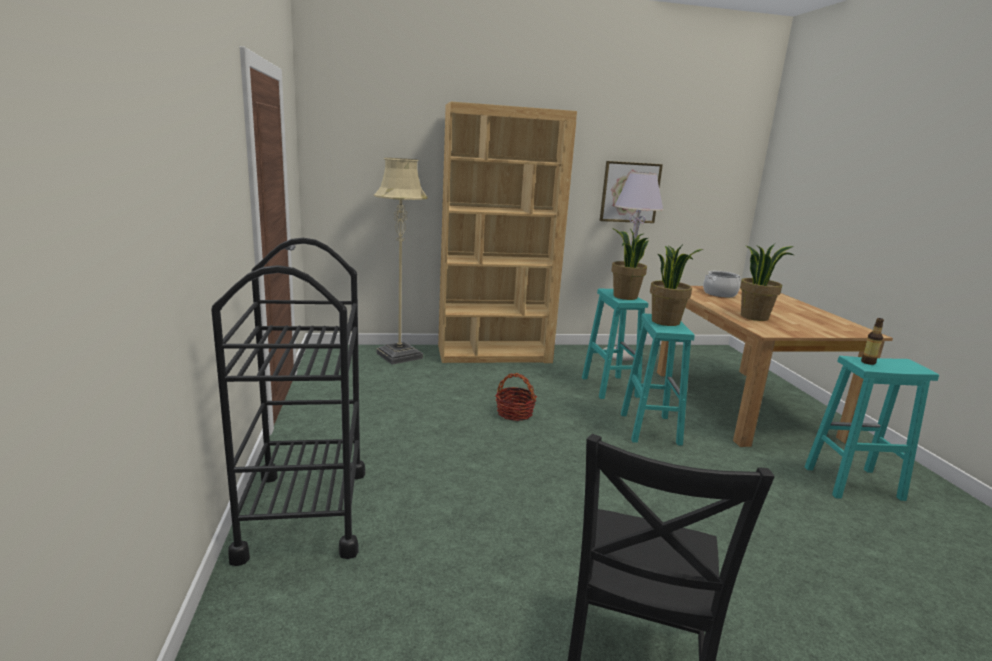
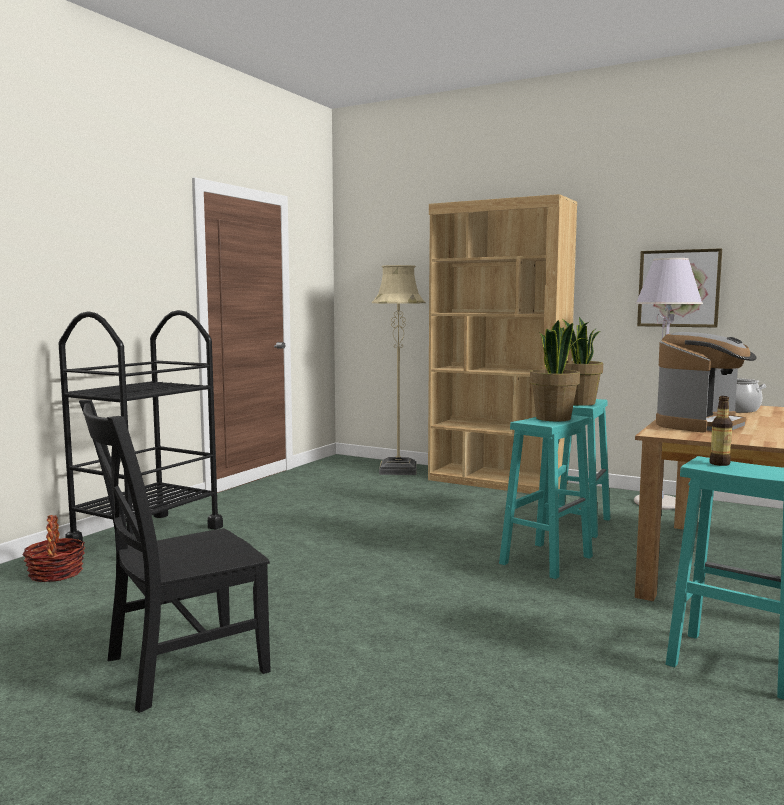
camera: 40 degrees right, 10 degrees down
(514, 413) = (420, 521): basket -> basket (55, 573)
(754, 317) = (700, 425): potted plant -> coffee machine

